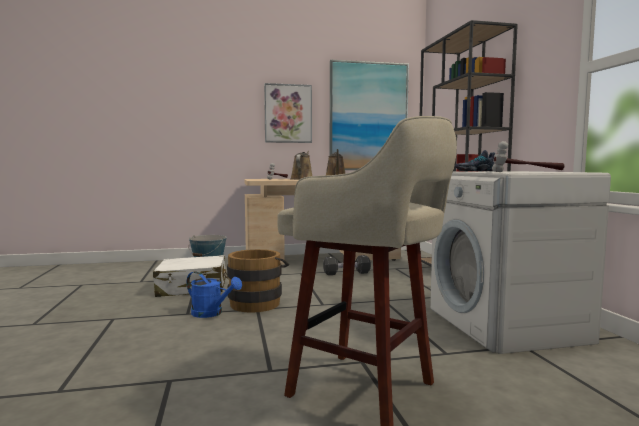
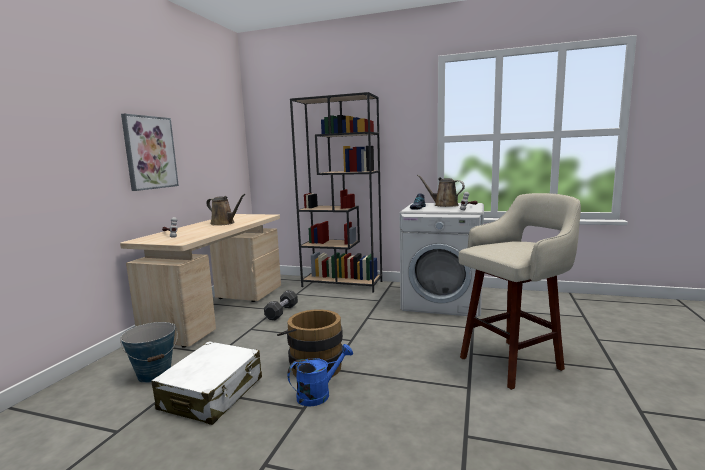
camera: 60 degrees left, 5 degrees up
(302, 179) = (210, 231): brown watering can -> brown watering can (444, 205)
(368, 117) = (214, 153): picture -> none

